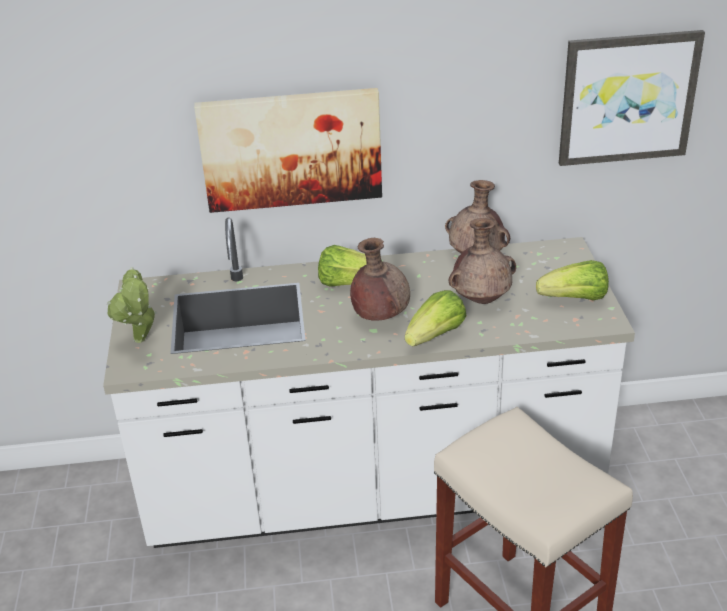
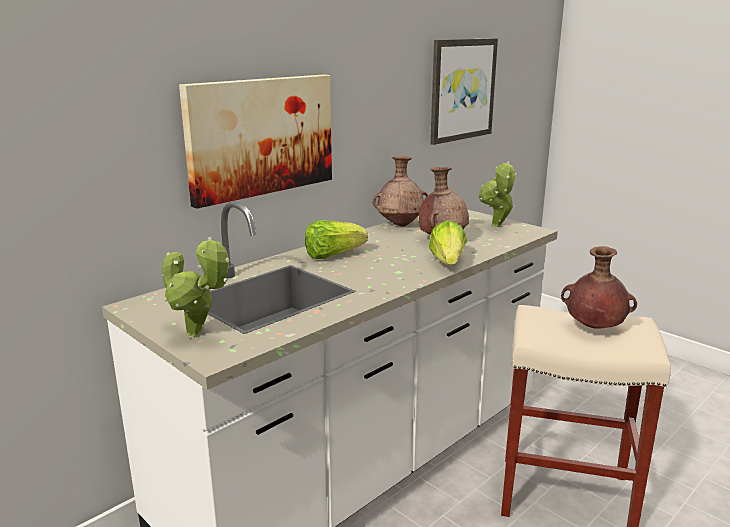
camera: 40 degrees left, 15 degrees down
(380, 316) = (389, 264): brown vase -> brown vase (593, 328)
(575, 299) = (496, 226): lettuce -> potted plant

